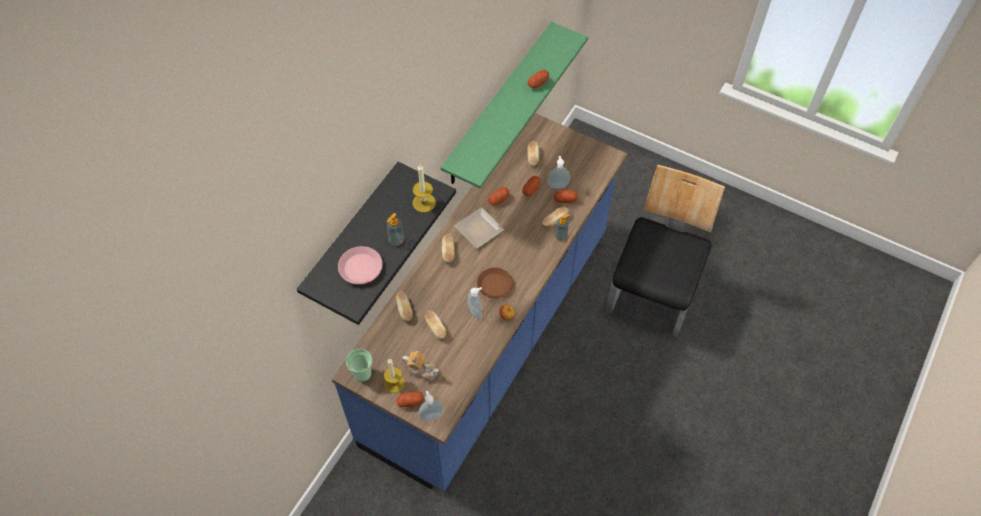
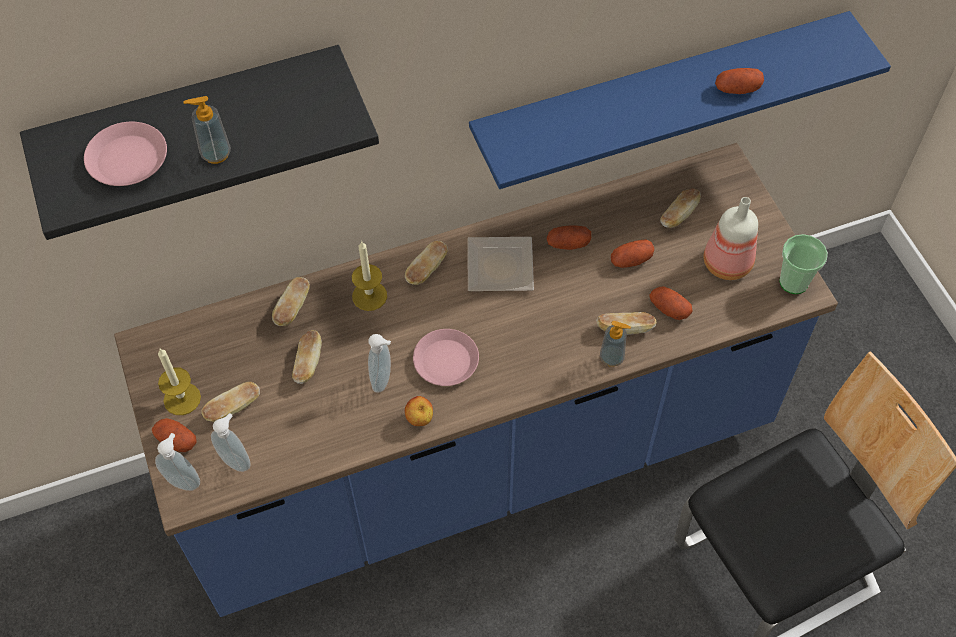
camera: 40 degrees right, 0 degrees up
(362, 374) = (156, 355): cup -> cup (793, 282)
(422, 370) = (233, 408): teapot -> bread
(424, 202) = (310, 126): candle -> candle (369, 296)
(495, 285) = (446, 361): brown plate -> pink plate
(498, 105) = (659, 93): green shelf -> blue shelf
(558, 185) = (679, 279): soap dispenser -> soap dispenser (236, 460)
(571, 166) = (727, 265): none -> bottle

